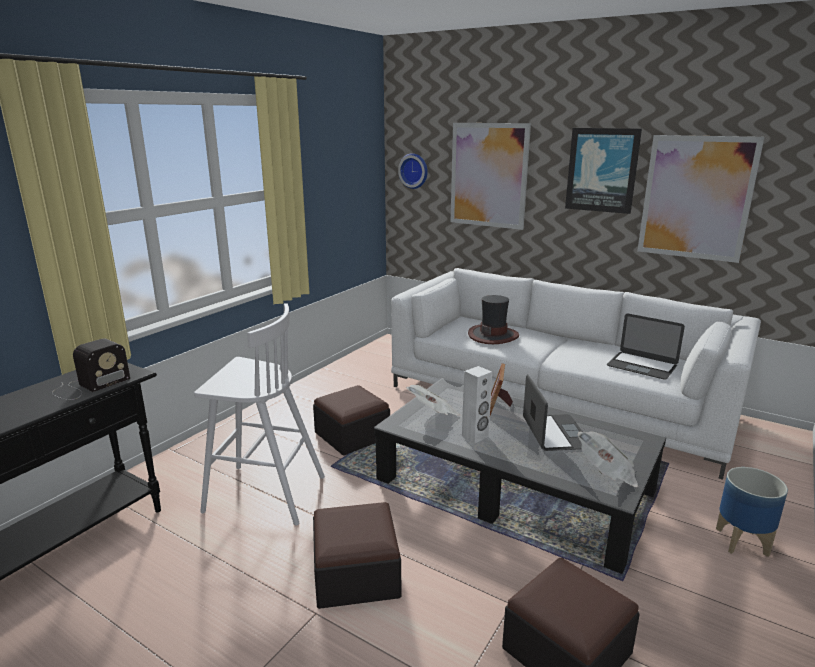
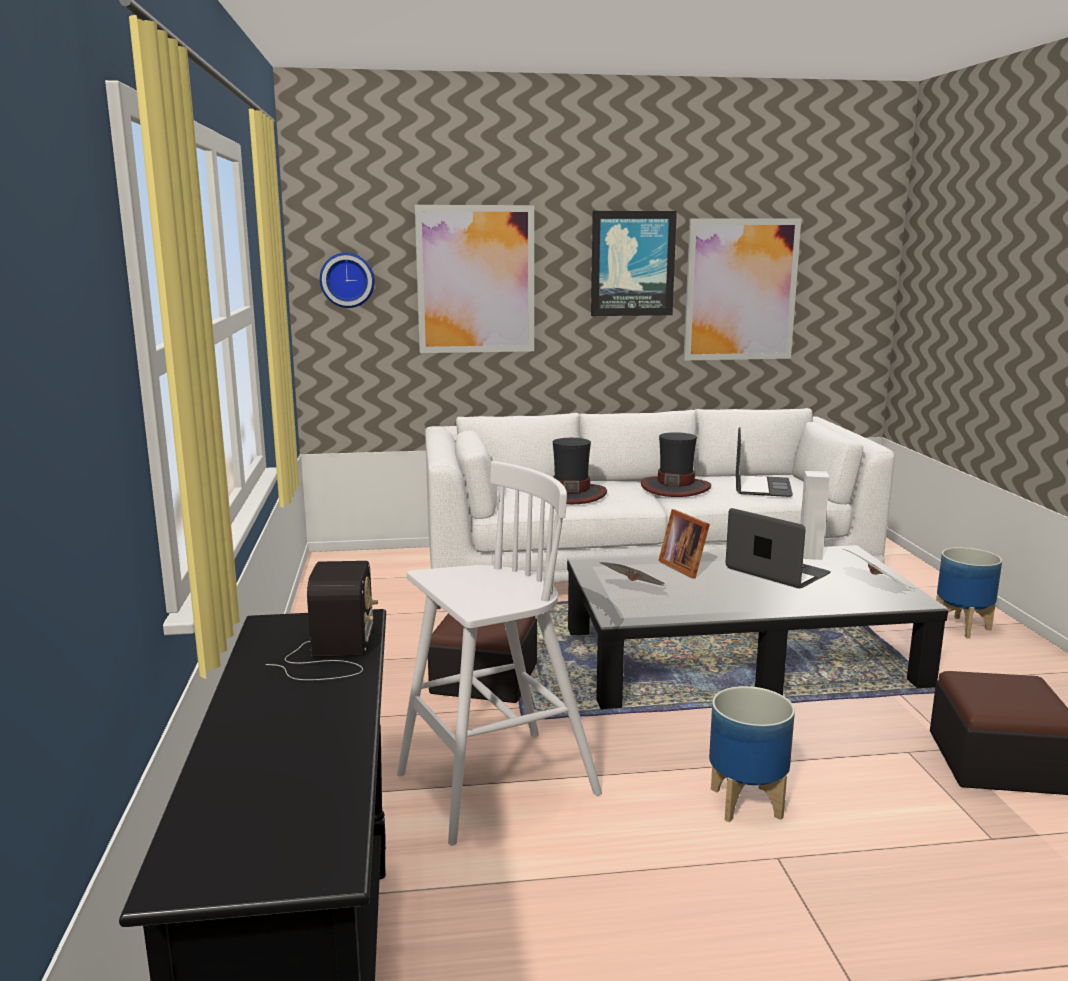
camera: 40 degrees left, 5 degrees down
(356, 574) = (747, 803): ottoman -> planter
(475, 436) = (719, 599): white speaker -> white speaker (810, 555)
(573, 349) = (675, 487): none -> hat
(642, 365) = (762, 486): laptop -> laptop turned 75 degrees counterclockwise

